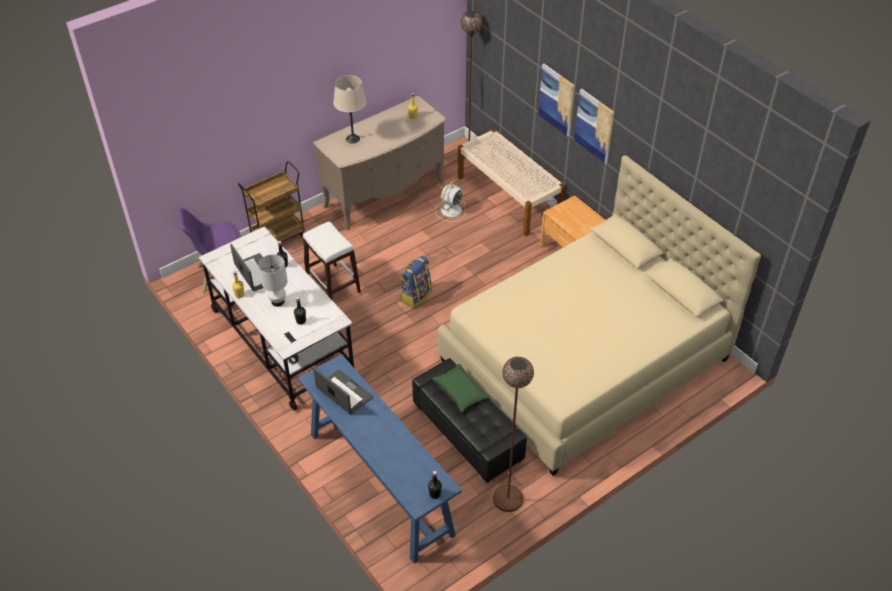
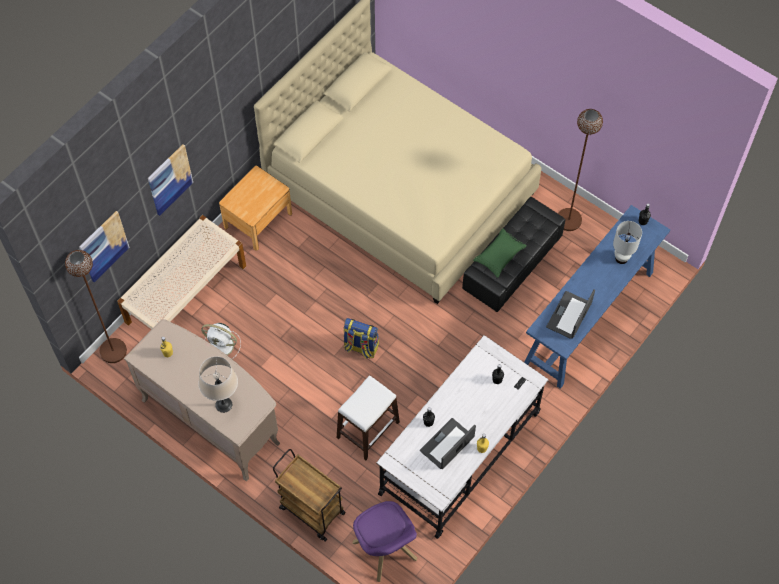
camera: 105 degrees left, 15 degrees up
(278, 302) = (479, 409): white table lamp -> white table lamp (621, 258)
(594, 126) = (210, 138): picture -> picture (104, 246)

